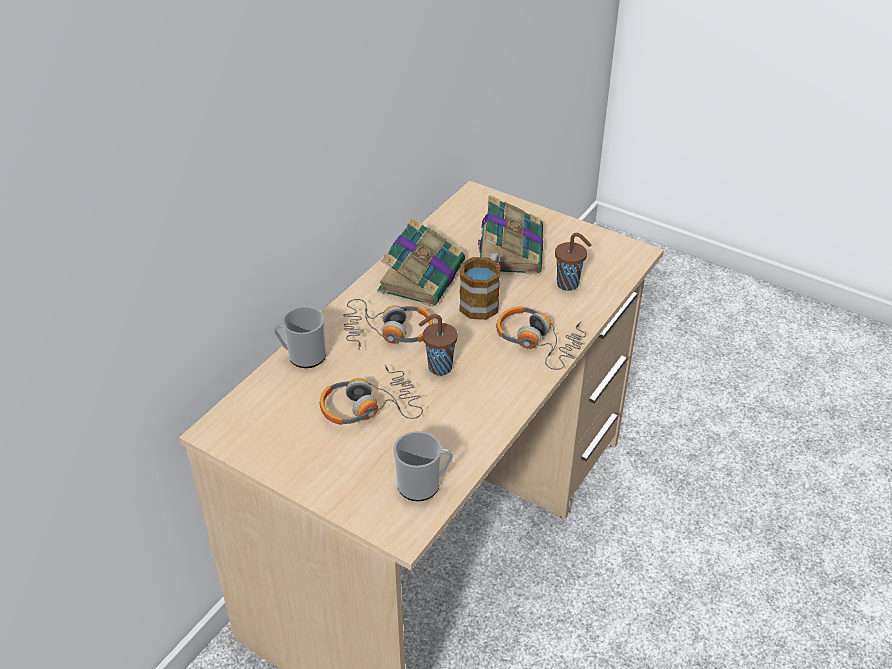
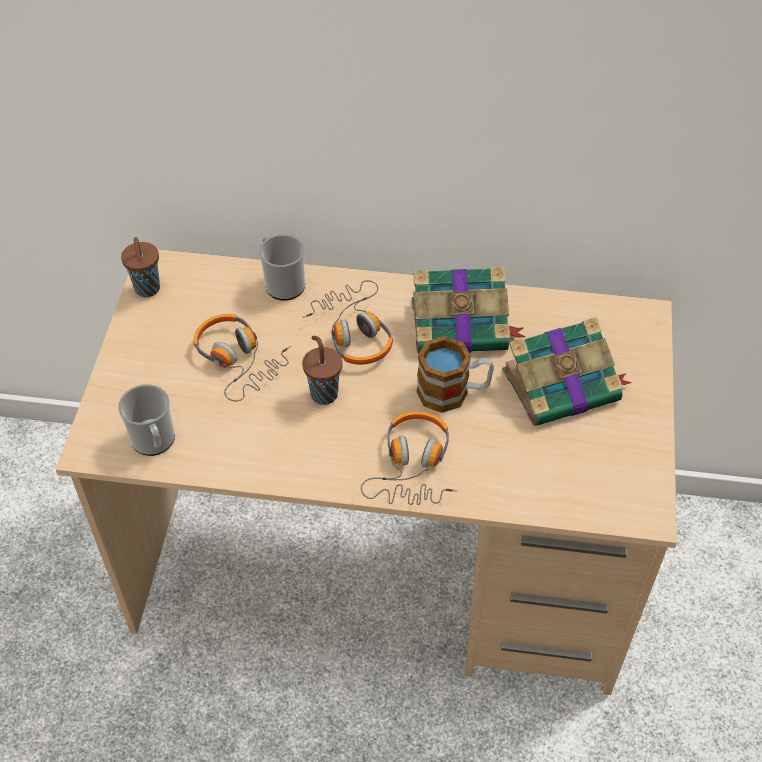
camera: 65 degrees right, 10 degrees up
(569, 284) = (534, 462): brown cup -> brown cup (147, 290)

